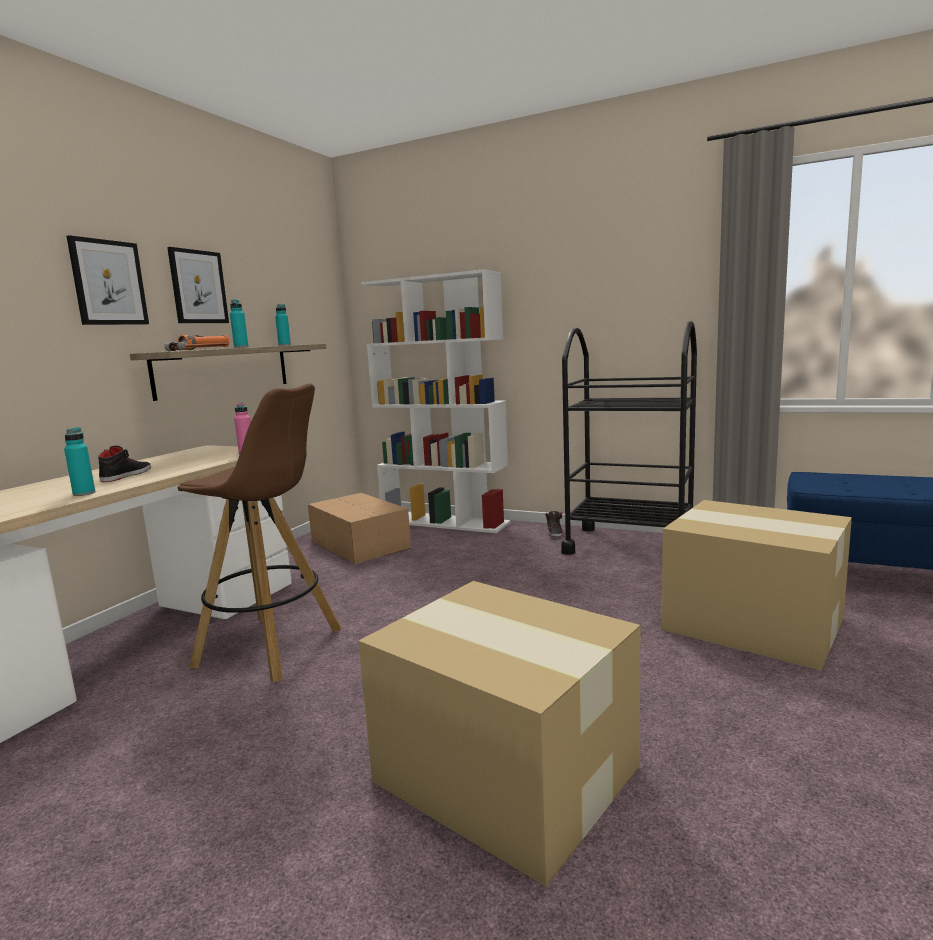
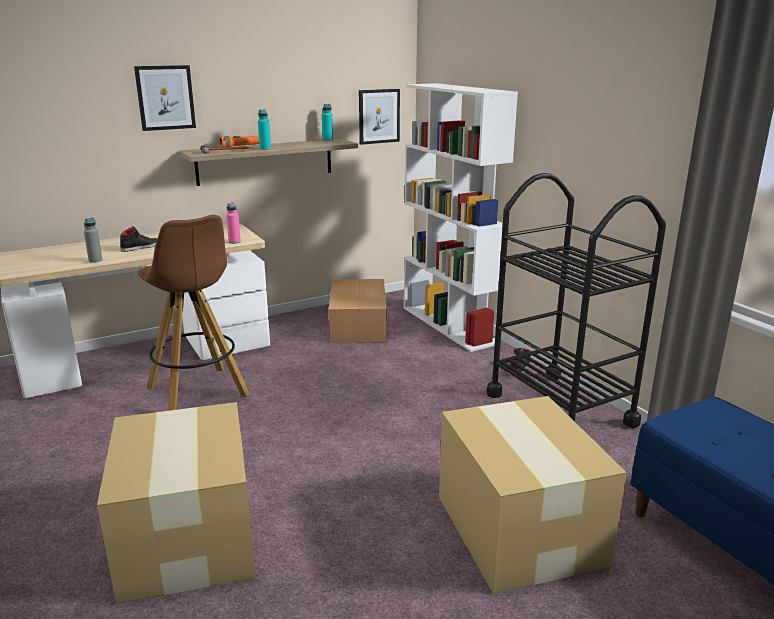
camera: 35 degrees right, 10 degrees up
(84, 493) = (95, 260): turquoise bottle -> grey bottle
(198, 287) = (246, 93): picture -> picture (379, 116)

